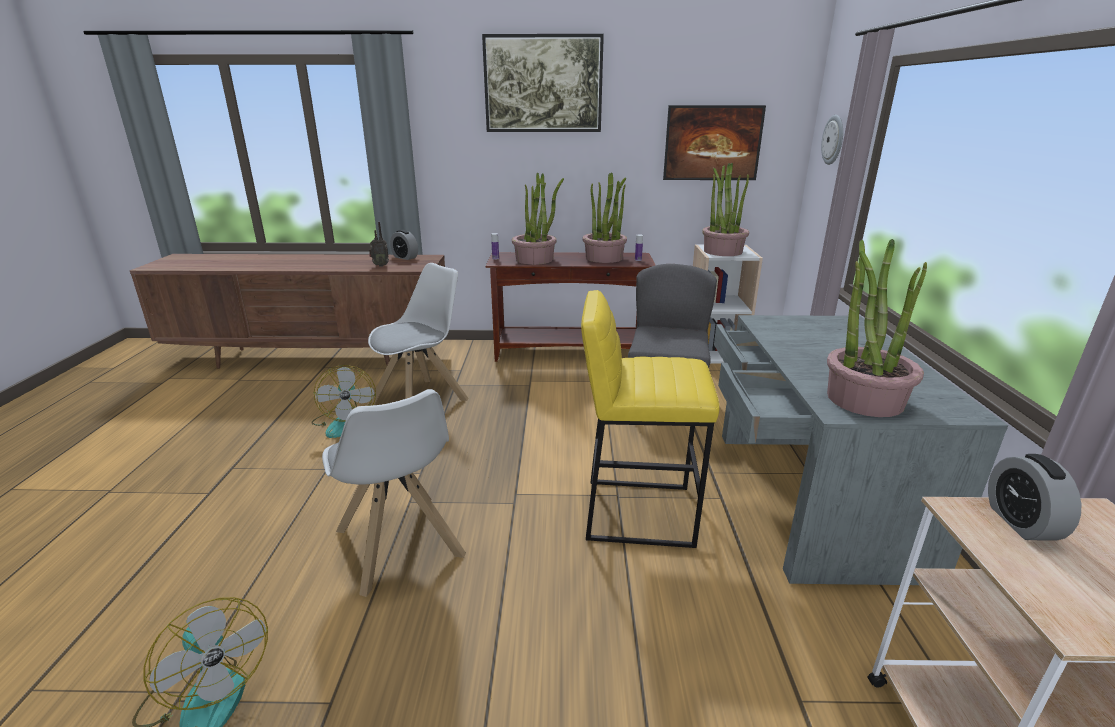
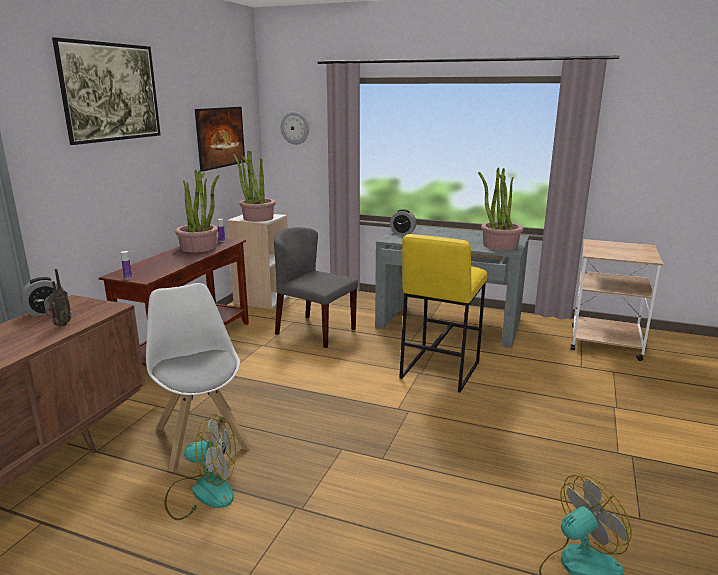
camera: 70 degrees left, 5 degrees down
(400, 545) = (439, 467): chair -> none
(535, 259) = (161, 266): potted plant -> none
(1021, 523) = (599, 250): alarm clock -> alarm clock (402, 232)

